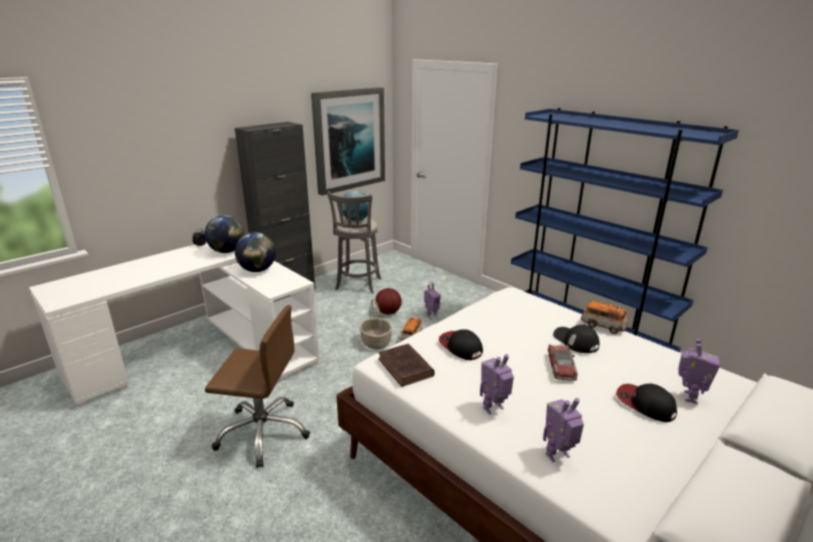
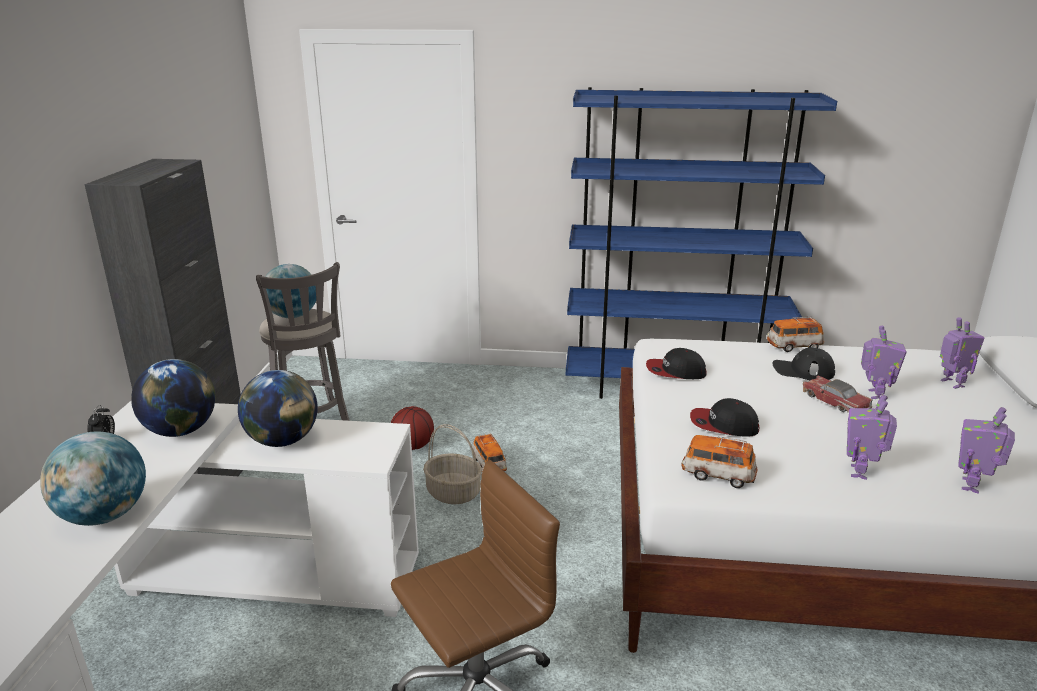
camera: 40 degrees left, 0 degrees up
(158, 271) = (104, 516): none -> globe
(349, 140) = (223, 179): picture -> none
(406, 368) = (717, 475): brown book -> toy car
(431, 315) = (475, 427): toy robot -> toy robot (874, 394)
(645, 404) = (940, 405): cap -> cap (675, 371)

